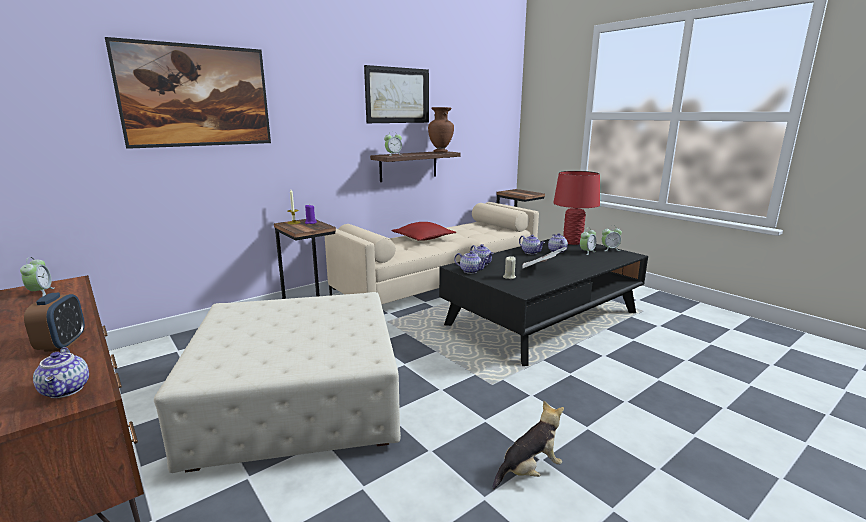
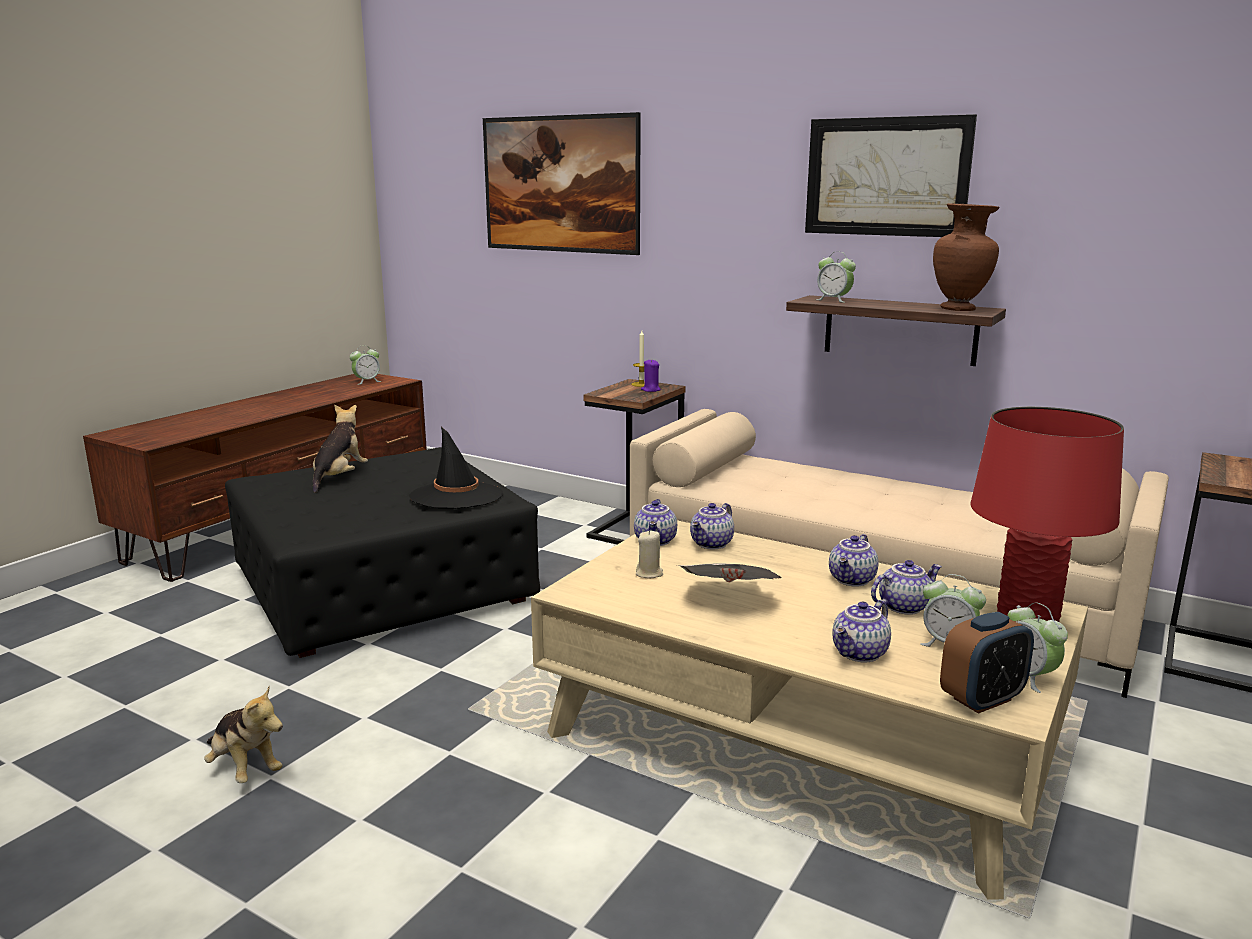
camera: 70 degrees right, 0 degrees up
(62, 344) = (248, 415): alarm clock -> alarm clock (982, 699)
(67, 390) = (163, 436): teapot -> teapot (860, 654)
(239, 341) = (339, 477): none -> plush toy
(299, 401) = (382, 586): beige ottoman -> black ottoman
(338, 307) = (456, 496): none -> black hat
(423, 238) = (848, 487): red pillow -> none
(543, 318) = (799, 739): black coffee table -> beige coffee table

